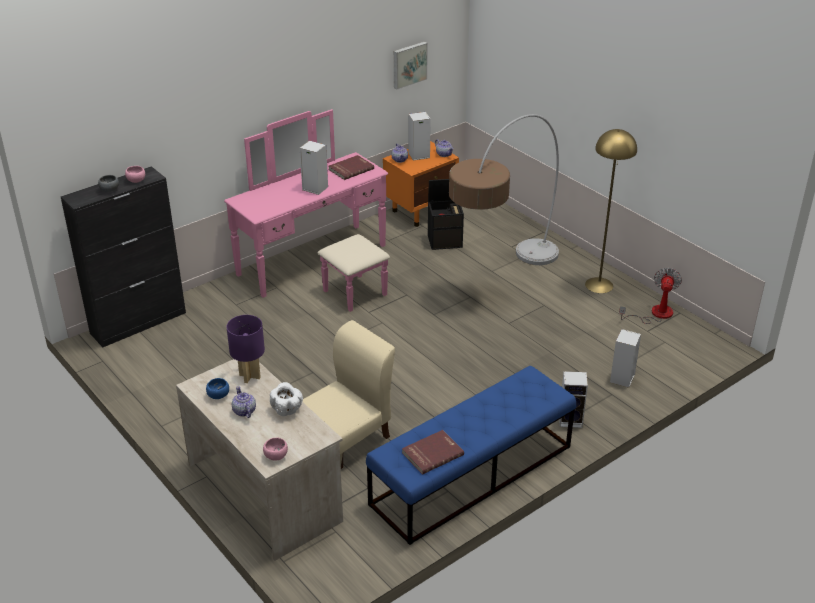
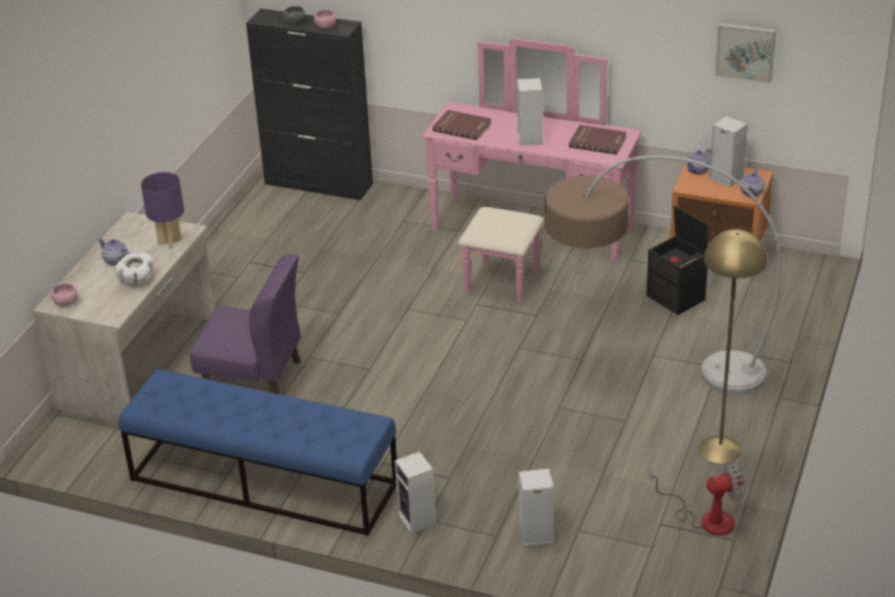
camera: 60 degrees right, 0 degrees up
(219, 395) = (128, 239): blue bowl -> none
(244, 411) = (116, 261): teapot -> teapot turned 90 degrees counterclockwise
(346, 438) = (254, 377): beige chair -> purple chair
(432, 453) = (183, 406): red book -> red book (462, 127)

